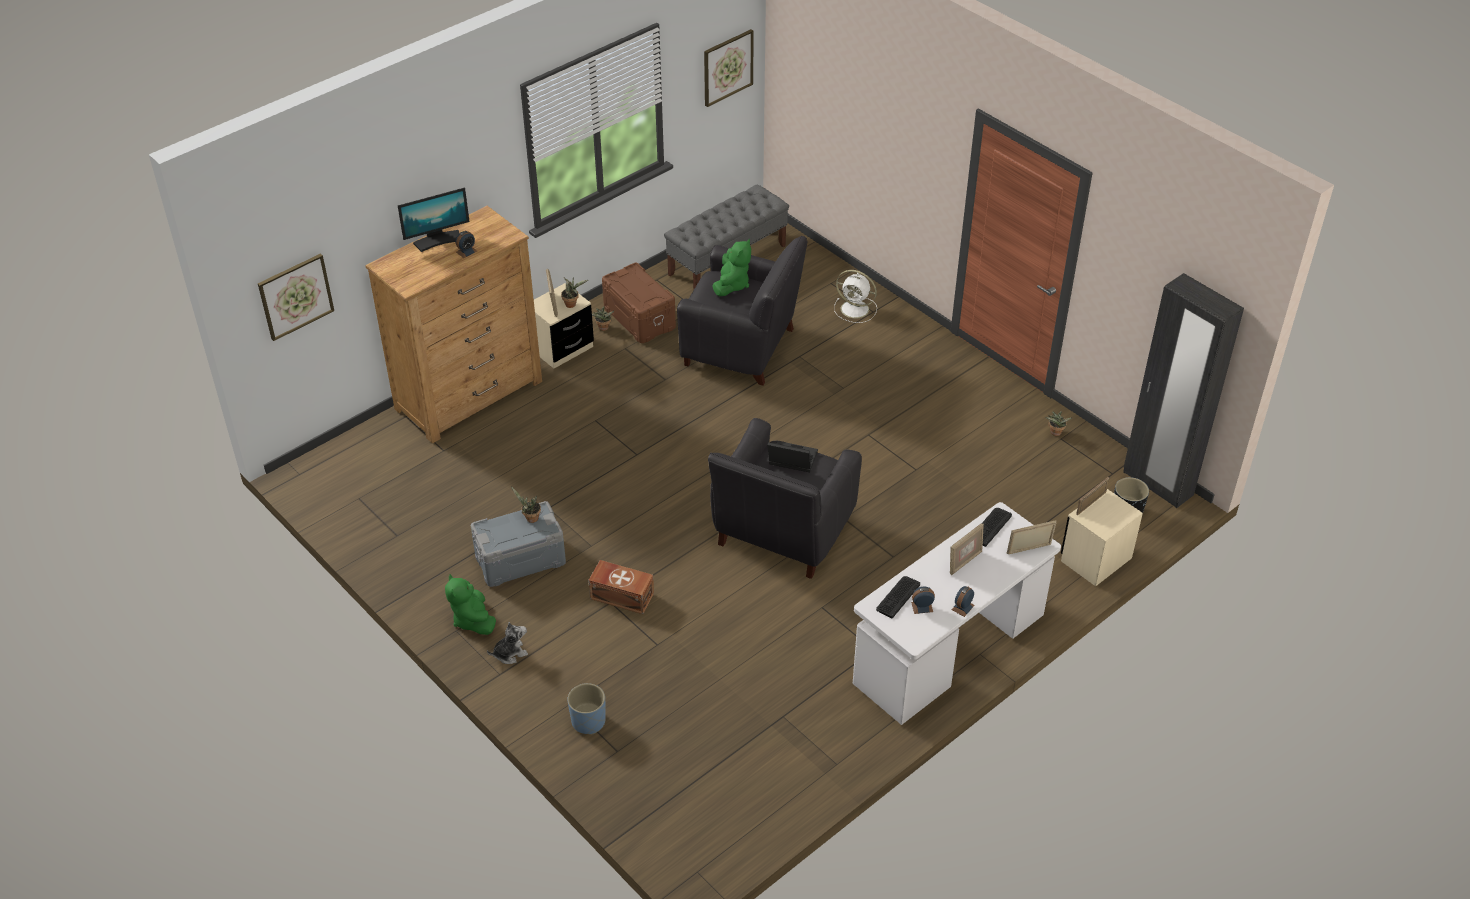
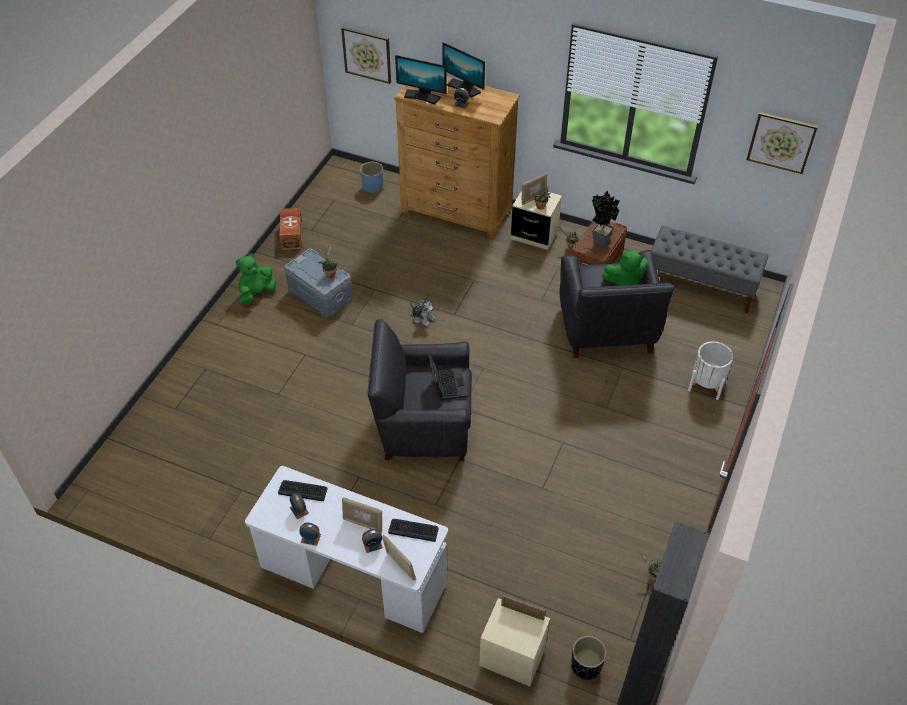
camera: 65 degrees right, 5 degrees up
(424, 276) = (422, 96): none -> monitor
(510, 653) = (236, 322): plush toy -> plush toy (423, 318)
(588, 721) = (194, 383): blue planter -> blue planter (372, 186)
(621, 595) = (314, 358): brown storage box -> brown storage box (292, 235)
(641, 289) = (599, 241): none -> potted plant
(856, 309) = (706, 384): white fan -> white planter
(994, 562) = (372, 545): none -> alarm clock

